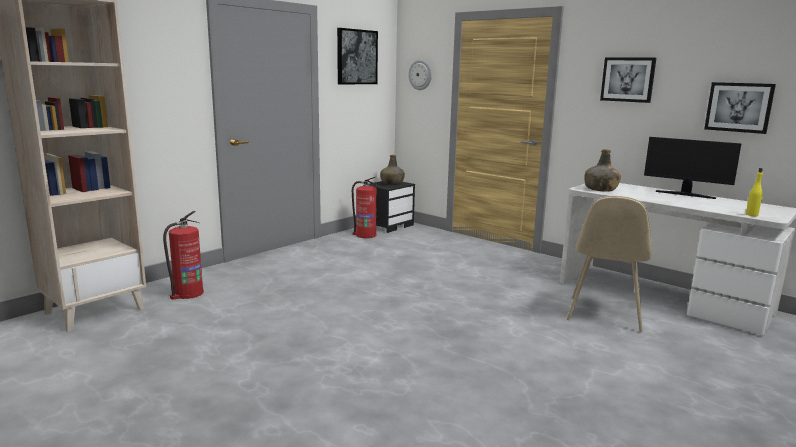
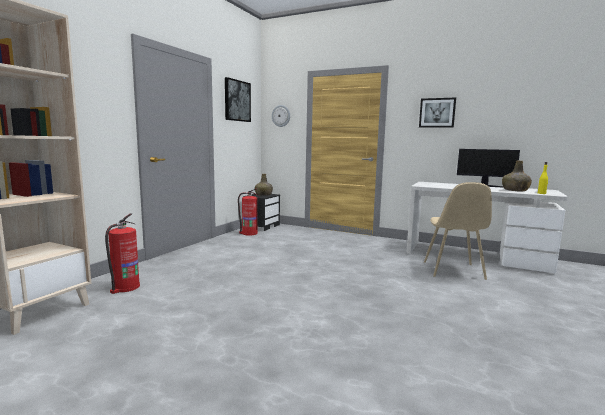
camera: 15 degrees left, 5 degrees down
(600, 189) = (431, 185): green bottle -> green bottle (515, 190)
(739, 107) = (513, 127): picture -> none

